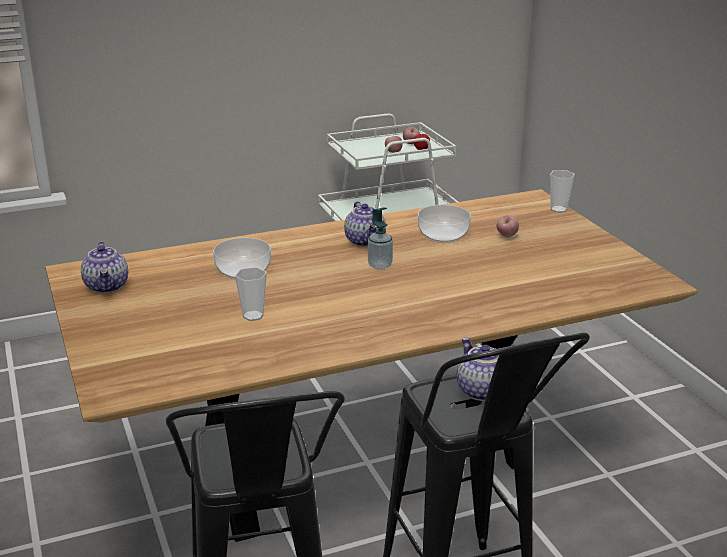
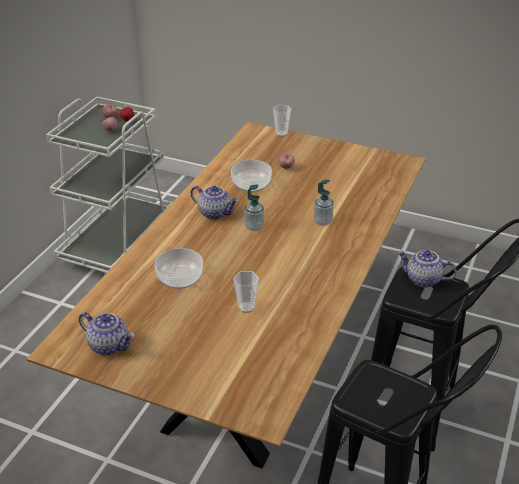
camera: 45 degrees left, 10 degrees up
(456, 290) = (323, 221): none -> soap dispenser

